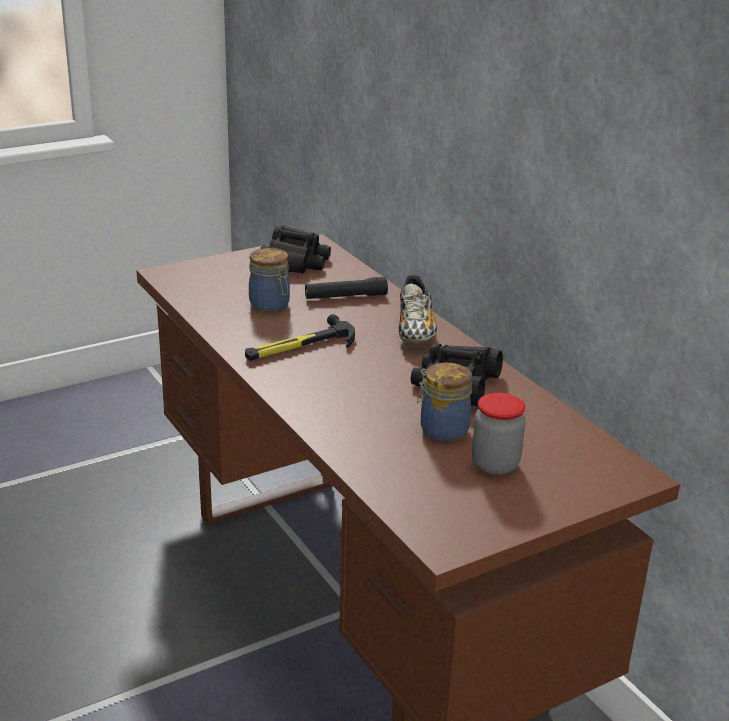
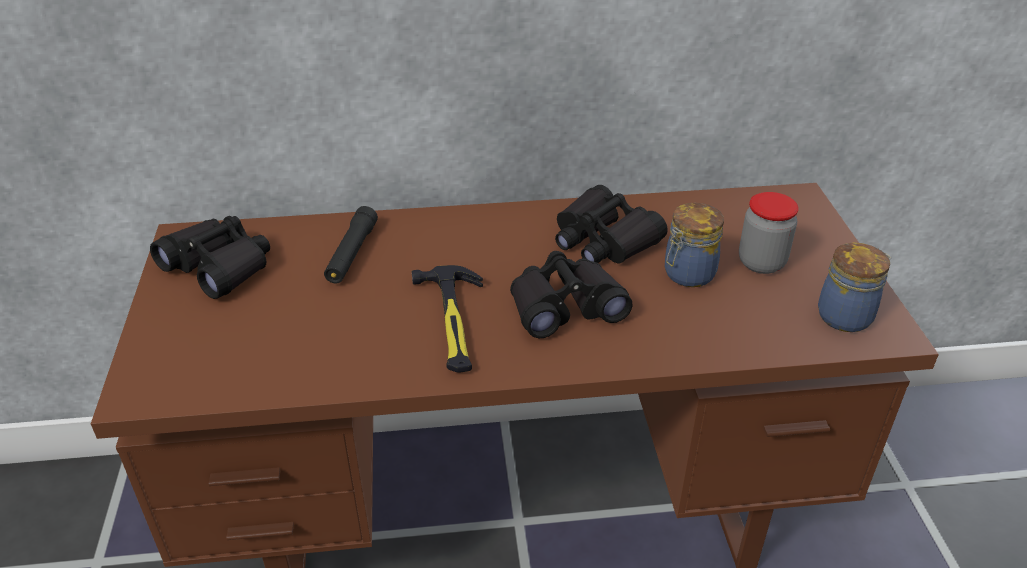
camera: 65 degrees left, 10 degrees up
(270, 305) = (326, 317): jar -> jar (847, 316)
(351, 384) = (565, 306): none -> black binoculars
(415, 330) = (470, 229): shoe -> none

